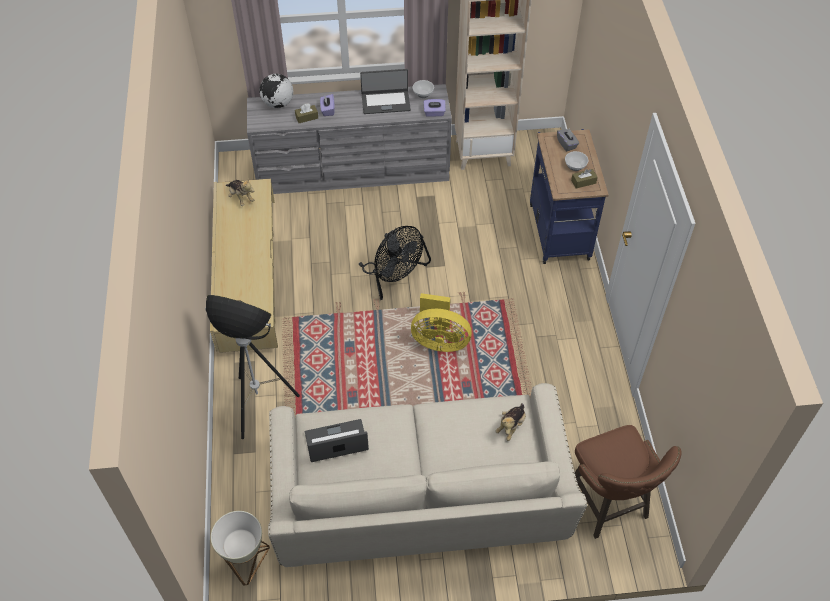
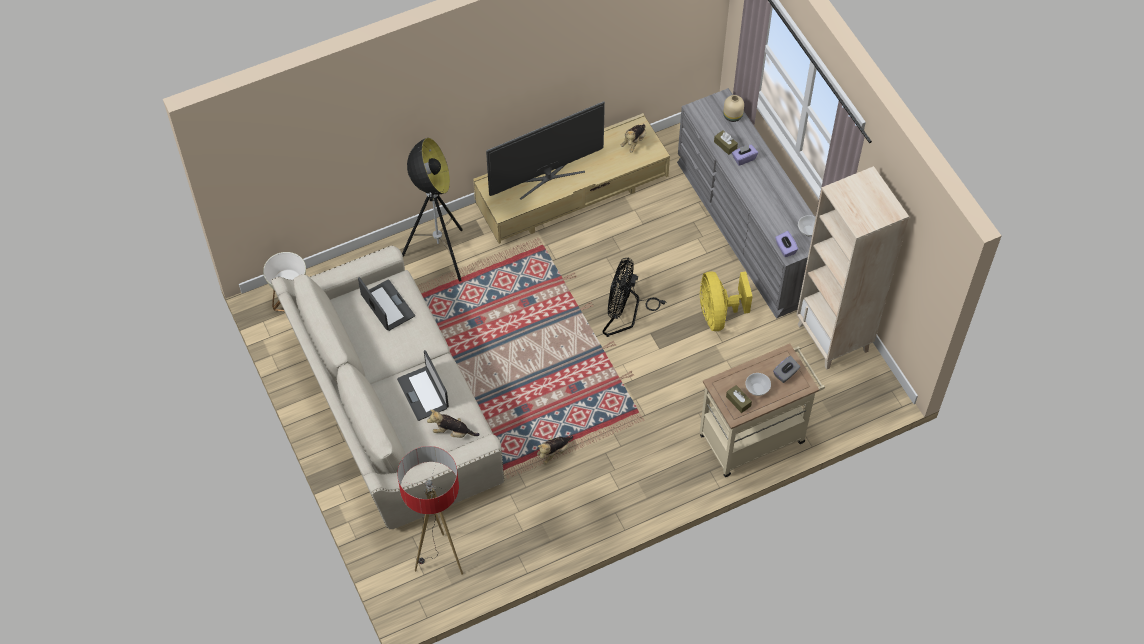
camera: 70 degrees right, 5 degrees up
(242, 271) = (547, 177): none -> television
(278, 103) = (732, 115): globe -> beige vase
(385, 102) = (780, 202): laptop -> laptop (423, 393)
(393, 276) = (626, 309): black fan -> black fan turned 75 degrees clockwise
(439, 340) = (566, 371): yellow fan -> yellow fan (718, 314)
(522, 375) = (554, 452): none -> plush toy
(558, 230) = (755, 438): blue cart -> beige cart
(609, 505) = (440, 559): brown stool -> floor lamp

